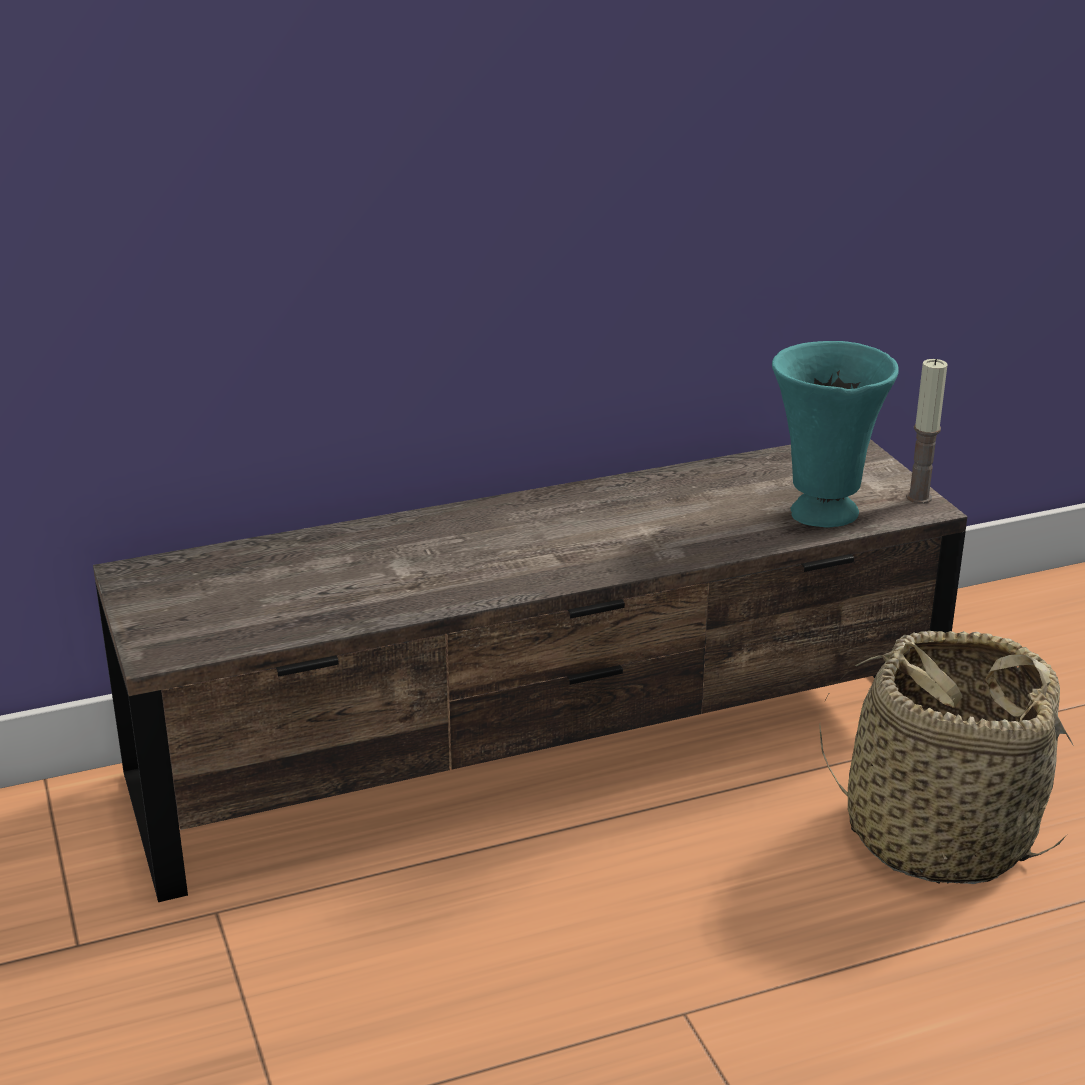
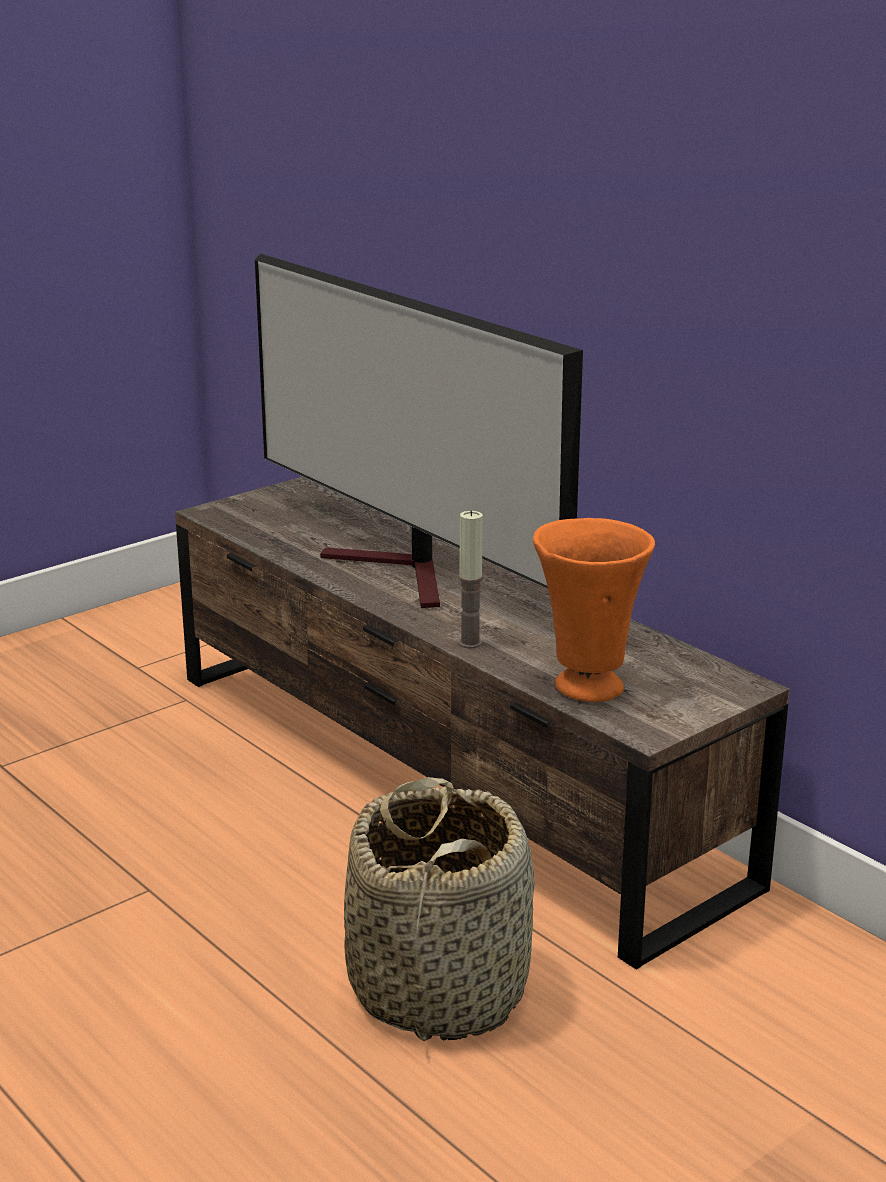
camera: 70 degrees right, 5 degrees down
(483, 553) = (406, 573): none -> television
(821, 514) = (586, 686): turquoise vase -> orange vase
(919, 497) = (665, 728): candle -> candle (470, 643)

